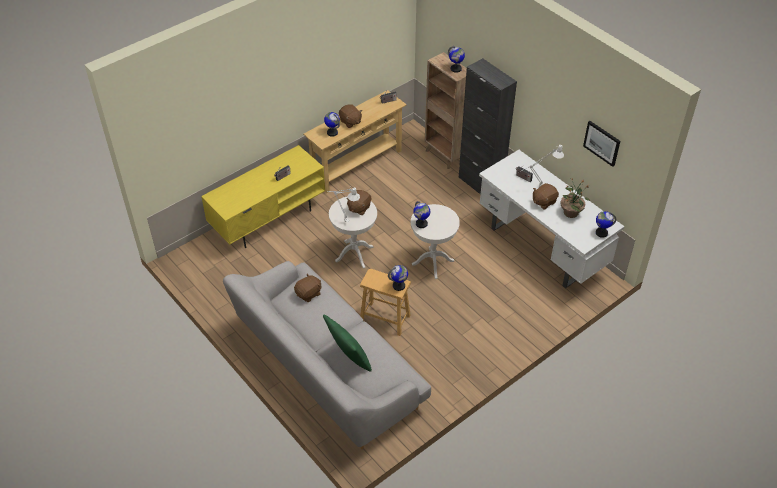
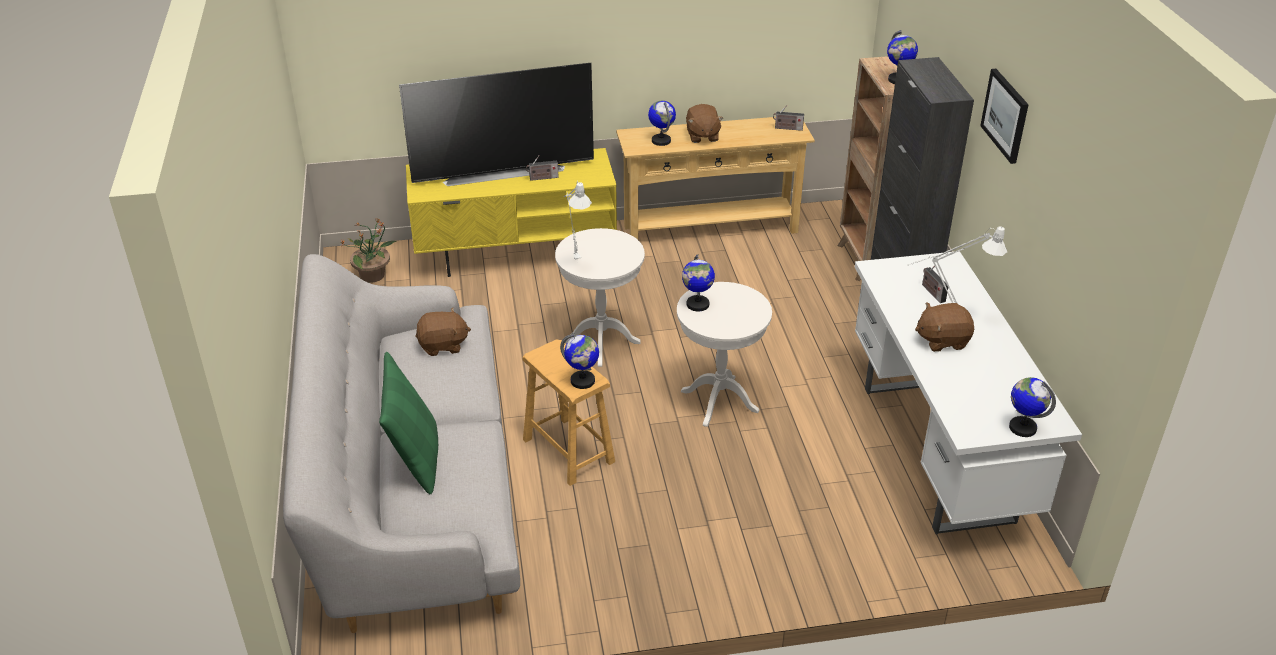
camera: 30 degrees right, 10 degrees down
(257, 180) = (503, 170): none -> television
(359, 208) = (615, 250): brown plush toy -> none
(571, 212) = (985, 374): potted plant -> potted plant (373, 275)
(602, 143) = (1077, 234): picture -> picture (1006, 115)

